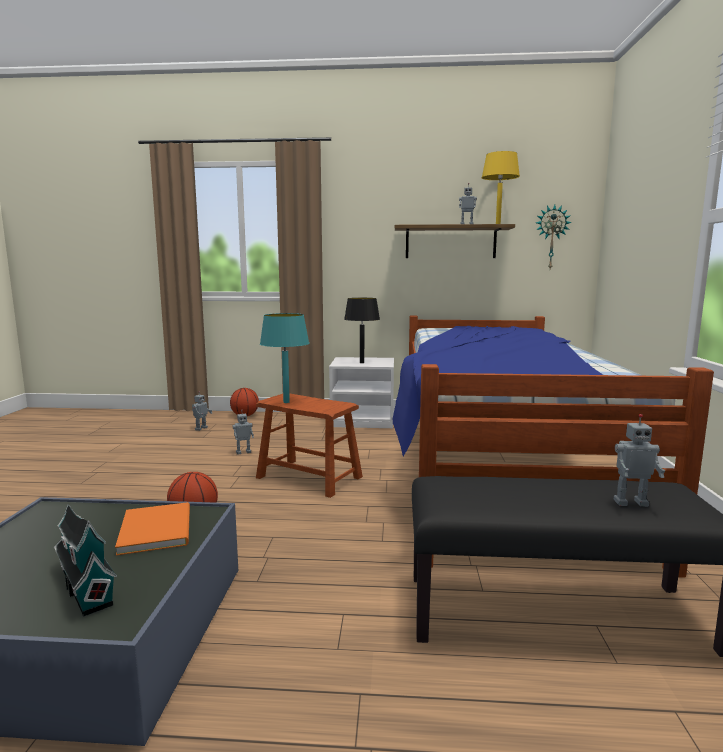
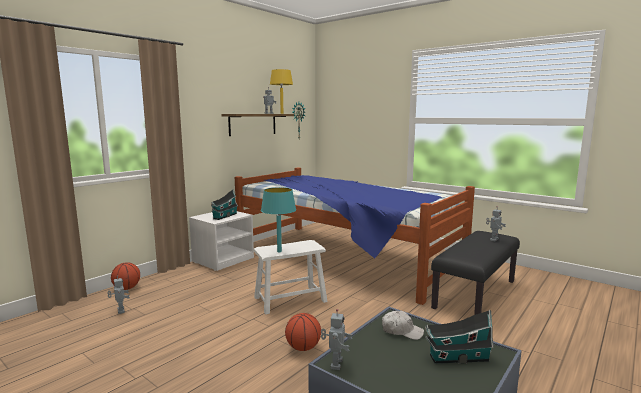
camera: 55 degrees left, 0 degrees up
(158, 528) = (401, 331): orange book -> white cap
(243, 452) = (210, 307): toy robot -> toy robot (335, 364)
(309, 477) = (290, 299): brown stool -> white stool
(362, 362) = (224, 216): black table lamp -> toy house

